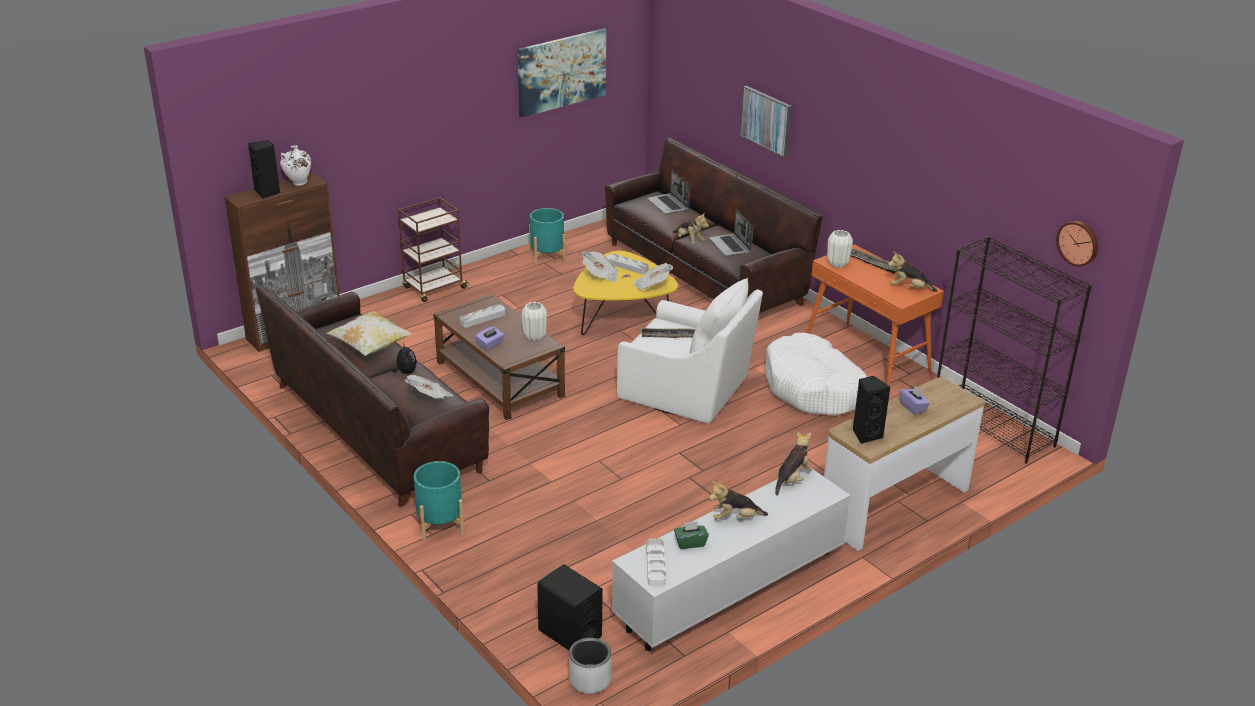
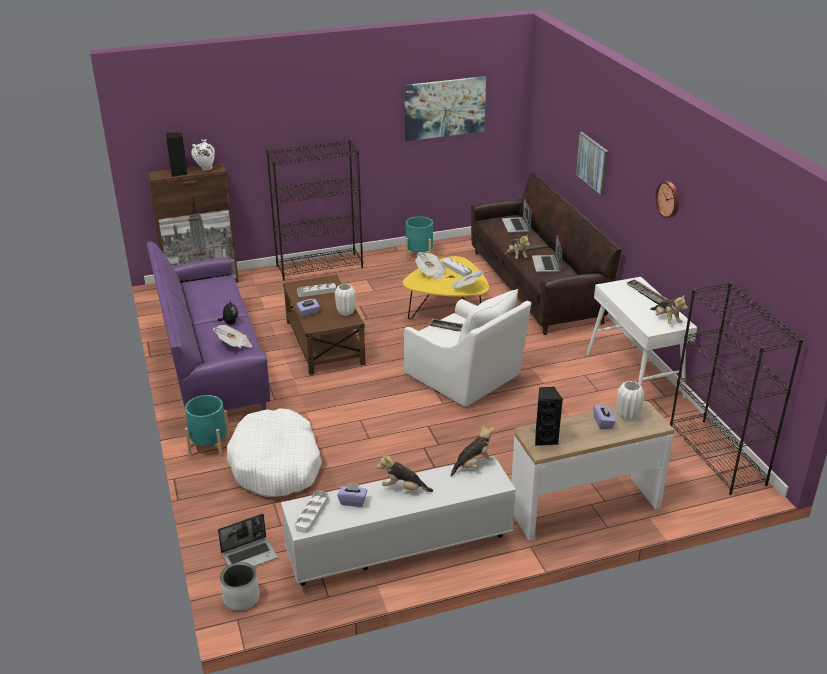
camera: 20 degrees right, 0 degrees up
(370, 346) = (218, 299): pillow -> none
(376, 428) = (212, 363): brown sofa -> purple sofa
(434, 288) = (320, 267): brown cart -> black bookcase
(569, 633) = (250, 555): black speaker -> laptop
(690, 543) = (353, 501): green tissue box -> purple tissue box
(814, 388) = (573, 394): white dog bed -> white dog bed (276, 465)
(838, 264) = (615, 291): white vase -> white vase (628, 416)
(867, 358) = (634, 376): orange console table -> white console table
(909, 288) = (666, 320): plush toy -> plush toy turned 150 degrees counterclockwise
(1078, 242) = (797, 297): wall clock -> wall clock (669, 199)

